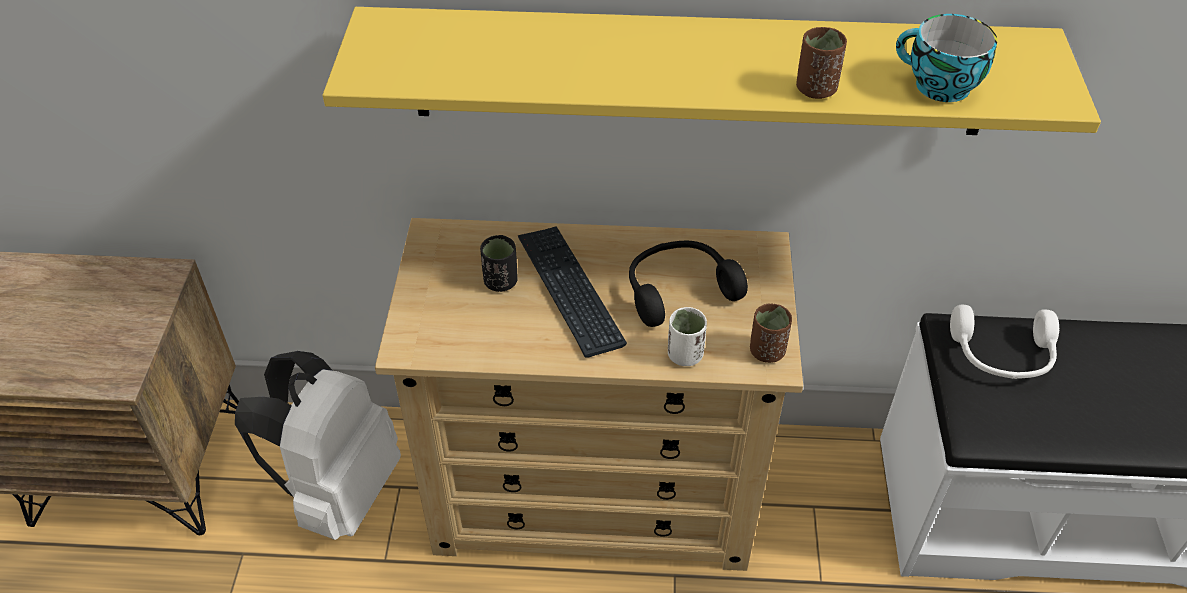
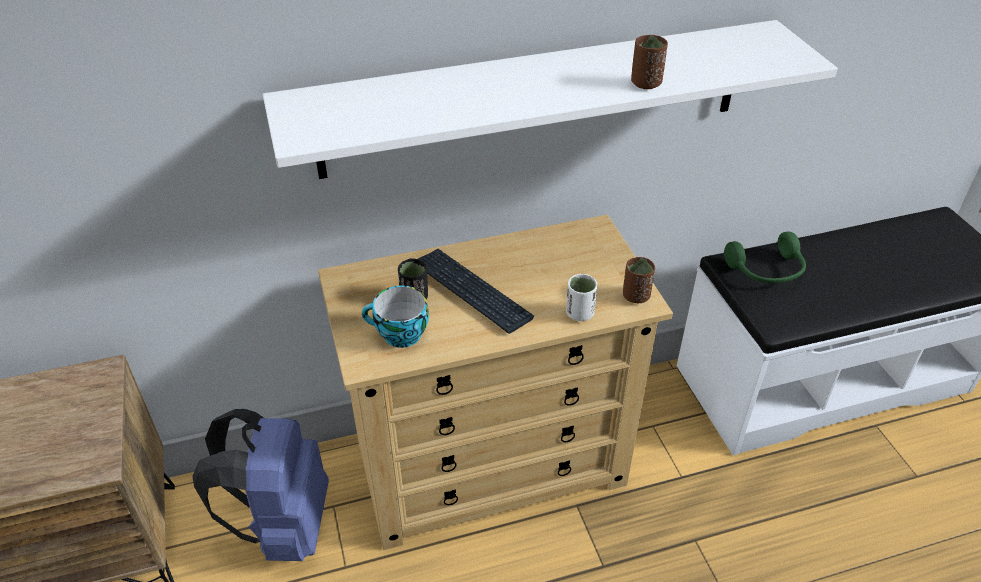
camera: 20 degrees left, 5 degrees down
(338, 491) = (283, 525): white backpack -> blue backpack
(678, 289) = (551, 270): black headphones -> none
(699, 72) = (535, 99): yellow shelf -> white shelf
(938, 86) = (724, 67): cup -> cup (399, 335)
(1002, 355) = (767, 271): white headphones -> green headphones

